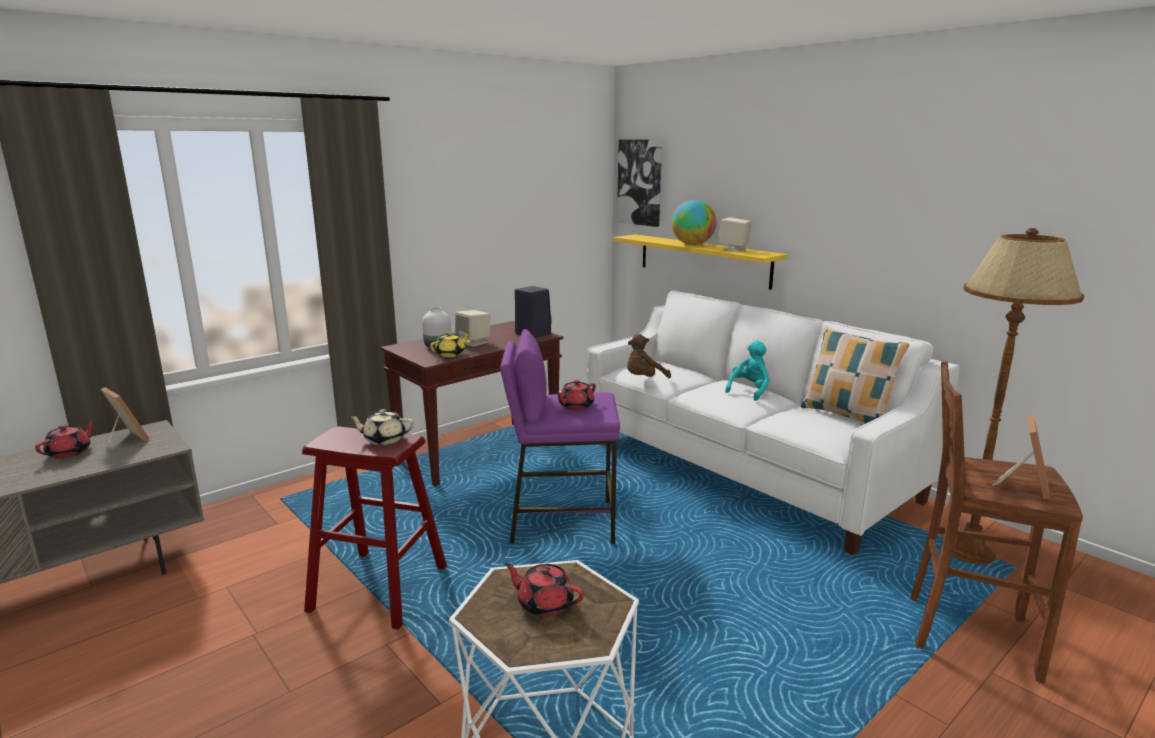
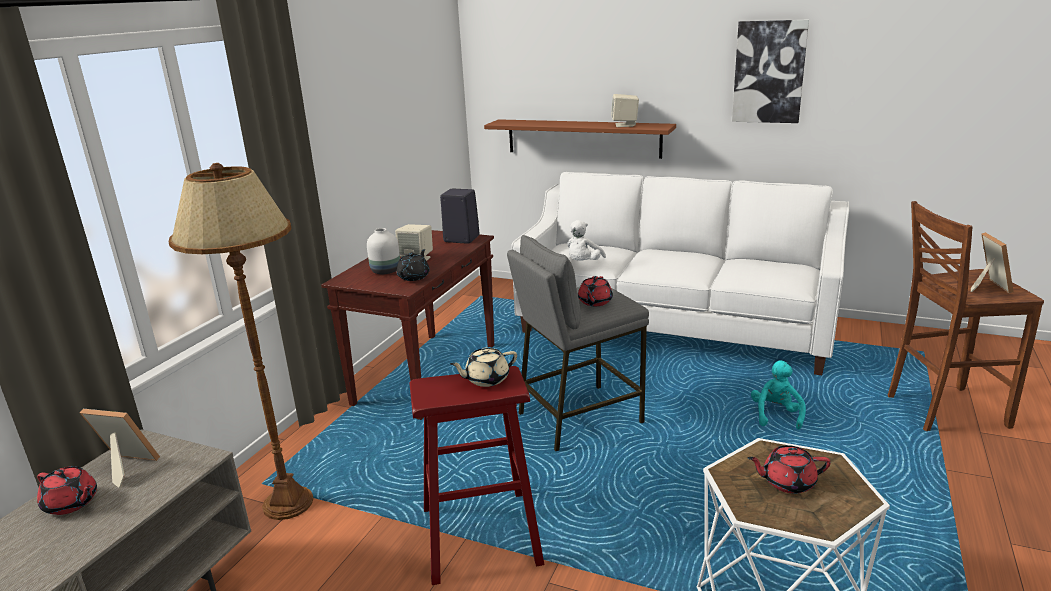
camera: 25 degrees left, 5 degrees up
(70, 452) = (71, 503): red teapot -> red teapot turned 120 degrees clockwise
(451, 354) = (414, 276): yellow teapot -> black teapot
(561, 522) = (578, 418): purple stool -> grey stool
(640, 182) = (499, 65): picture -> picture (769, 72)
(644, 379) = (583, 263): brown plush toy -> white plush toy
(692, 244) = (578, 124): globe -> none
(703, 260) = (583, 138): yellow shelf -> brown shelf
(749, 391) = (682, 255): turquoise plush toy -> turquoise plush toy (776, 415)
(846, 416) = (775, 261): pillow -> none
(969, 552) = (888, 350): brown floor lamp -> brown floor lamp (288, 503)

